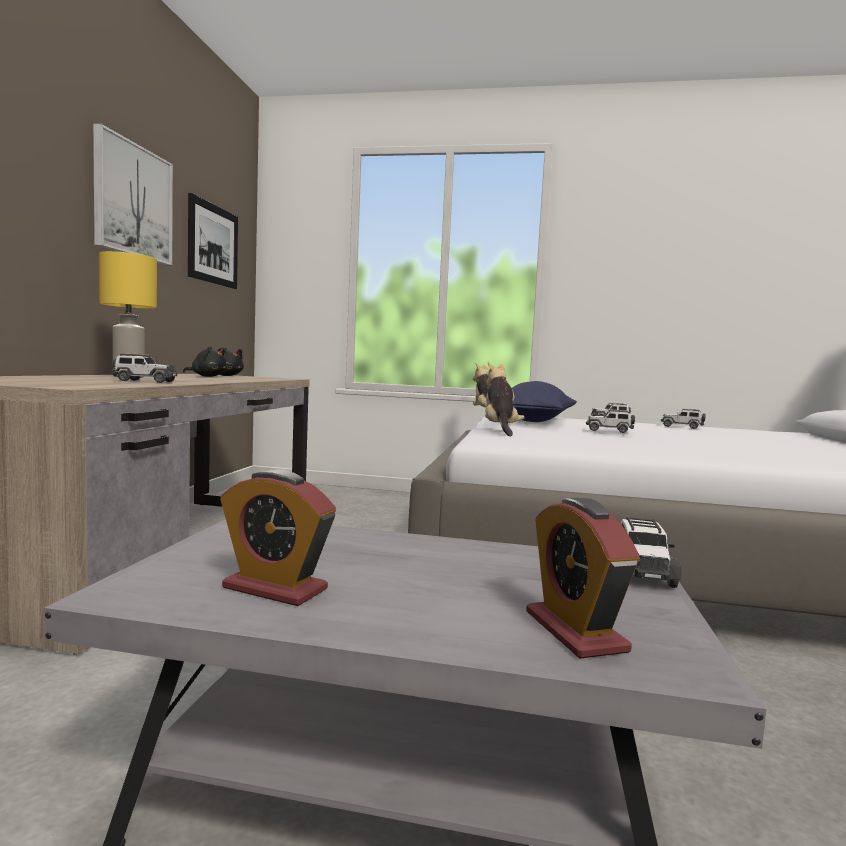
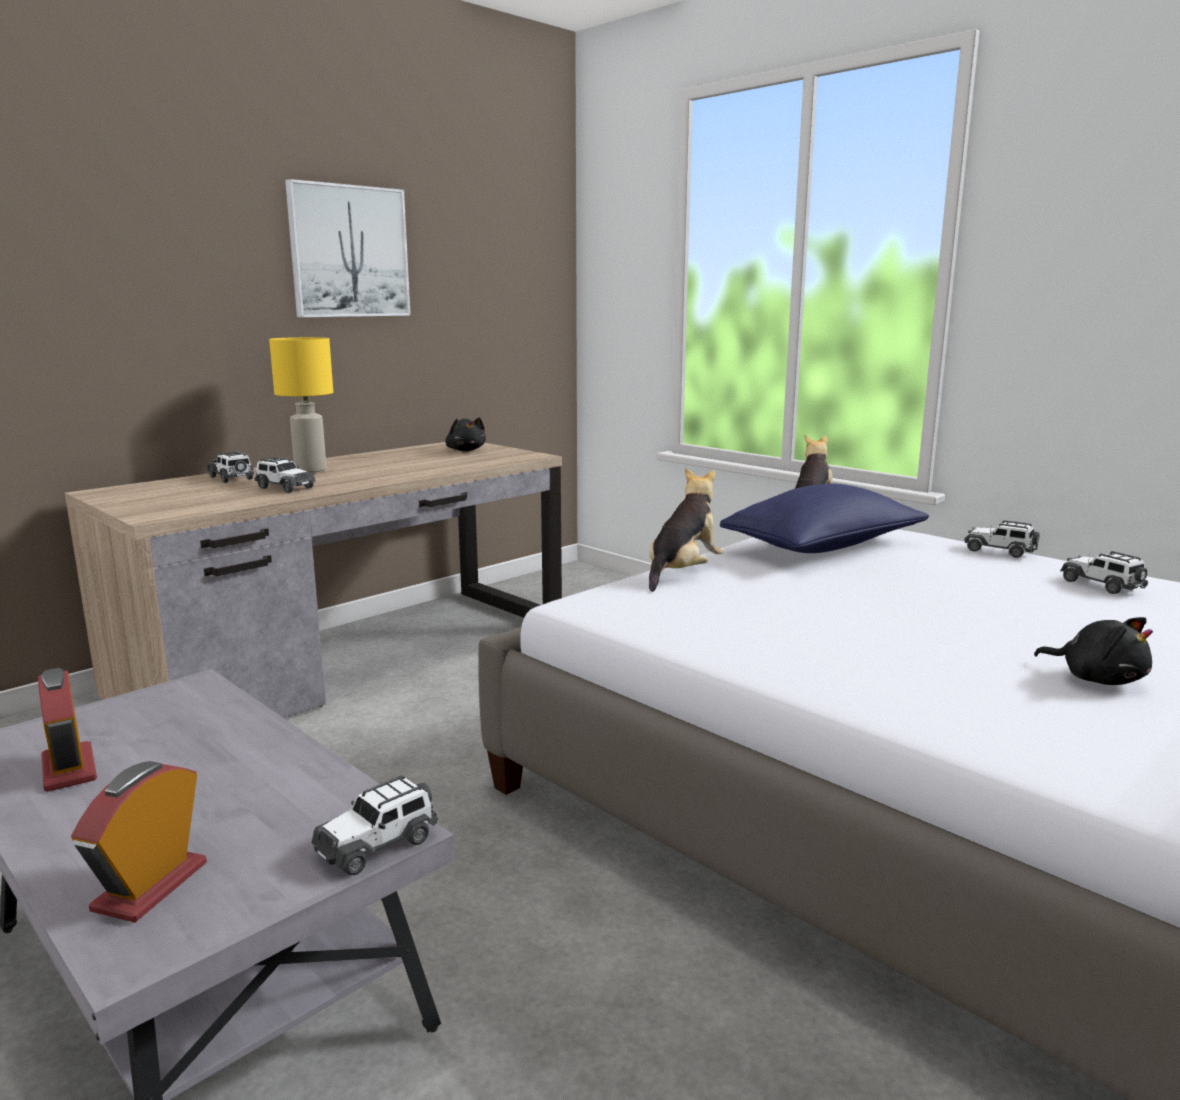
camera: 35 degrees right, 10 degrees up
(207, 376) = (427, 457): black plush toy -> black plush toy (1097, 679)
(213, 244) = (487, 269): picture -> none
(609, 430) = (876, 589): toy car -> toy car (232, 478)

